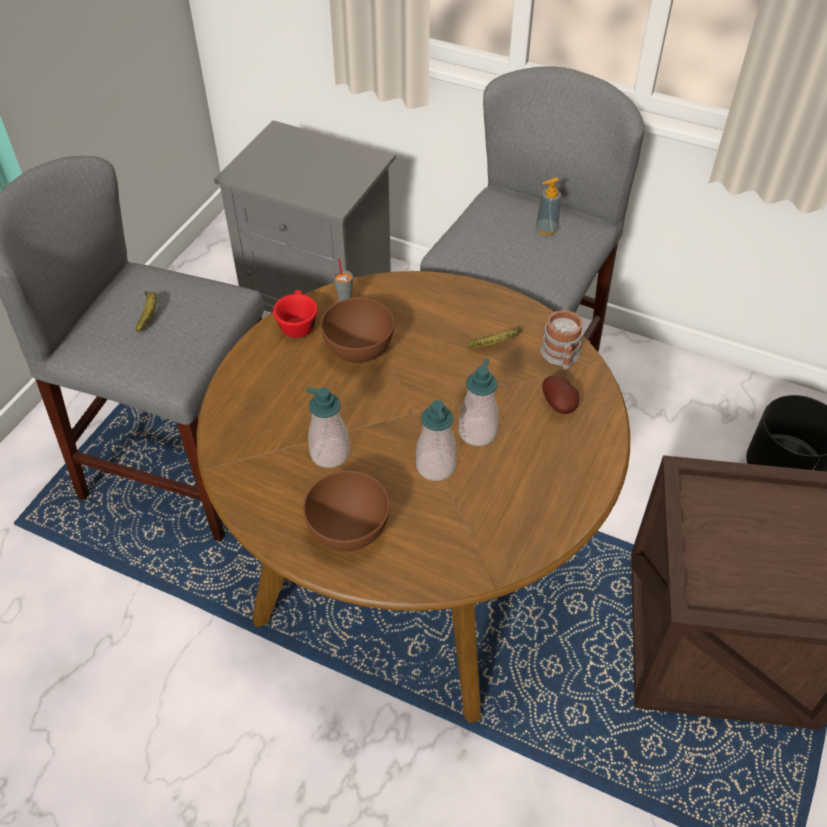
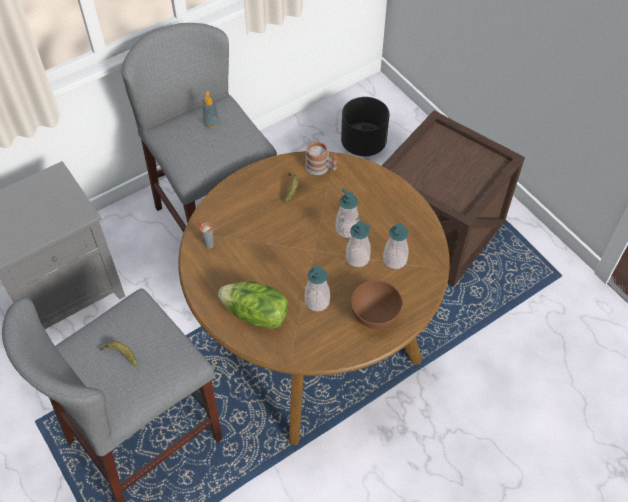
camera: 60 degrees left, 5 degrees up
(267, 400) = (256, 315): none -> lettuce
(297, 324) = (204, 274): red cup -> none
(358, 350) = (249, 254): brown bowl -> none
(465, 512) = (395, 260): none -> soap dispenser
(560, 405) = (353, 186): potato -> none

